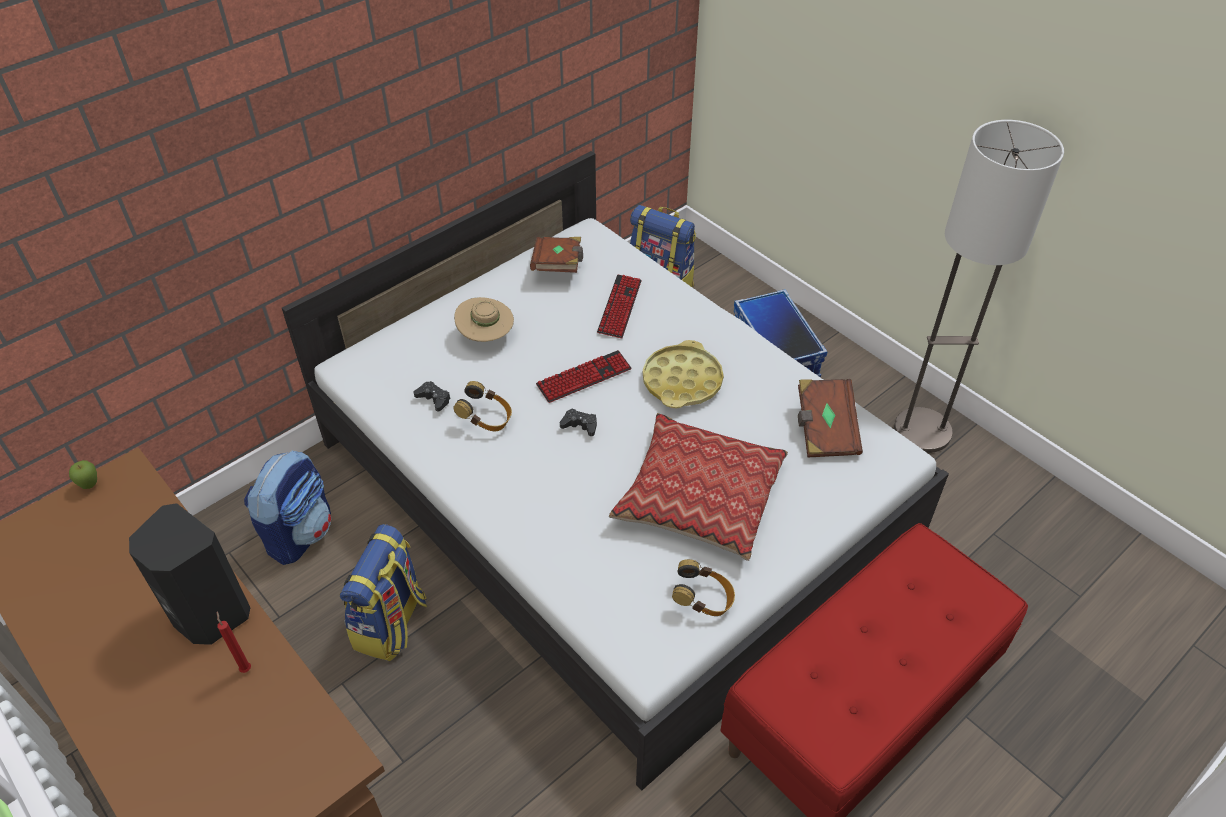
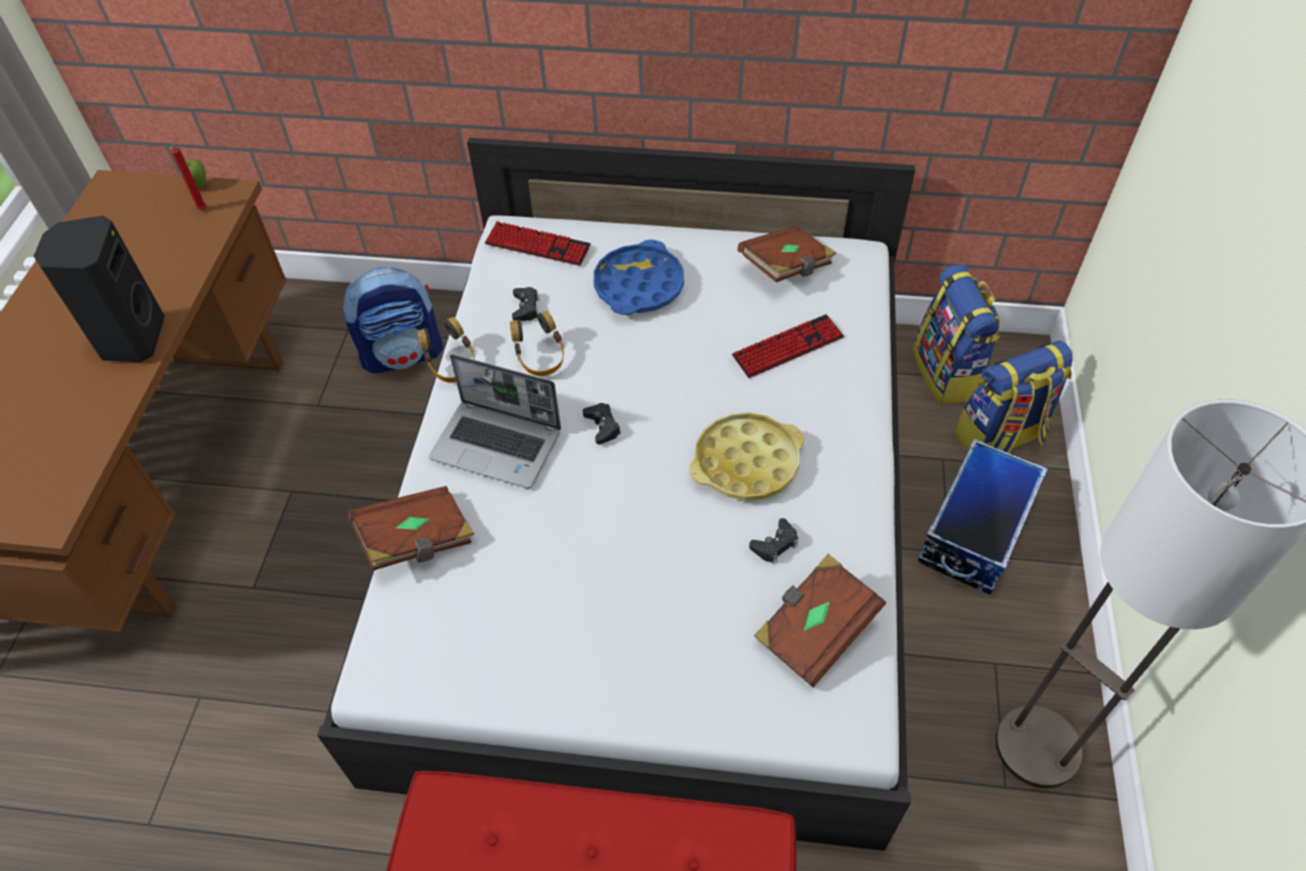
camera: 50 degrees right, 5 degrees up
(245, 668) = (97, 396): red candle -> red candle (204, 208)
(391, 624) = (370, 478): backpack -> backpack (999, 439)
(486, 335) = (638, 285): beige hat -> blue tray
(532, 485) = (498, 445): none -> laptop
(562, 575) = (416, 540): none -> brown book
(584, 377) = (664, 387): keyboard -> keyboard (537, 245)
(699, 496) = (610, 579): pillow -> none
(703, 600) = (485, 673): headphones -> headphones (451, 364)
(752, 408) = (775, 545): none -> black game controller

